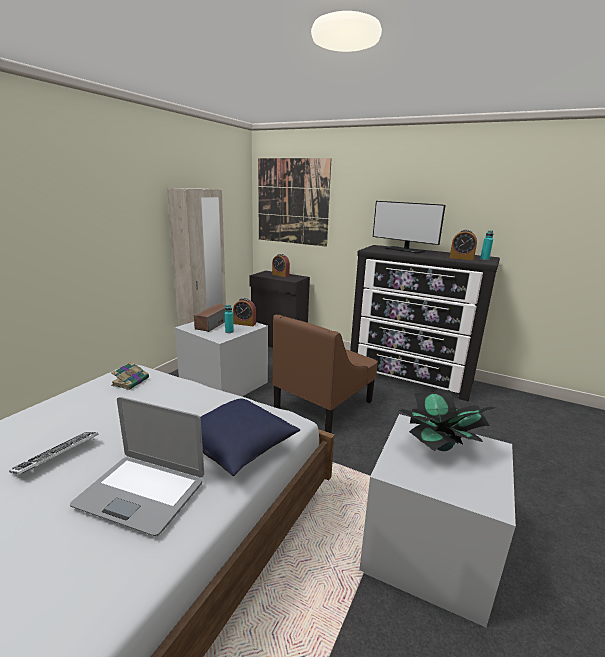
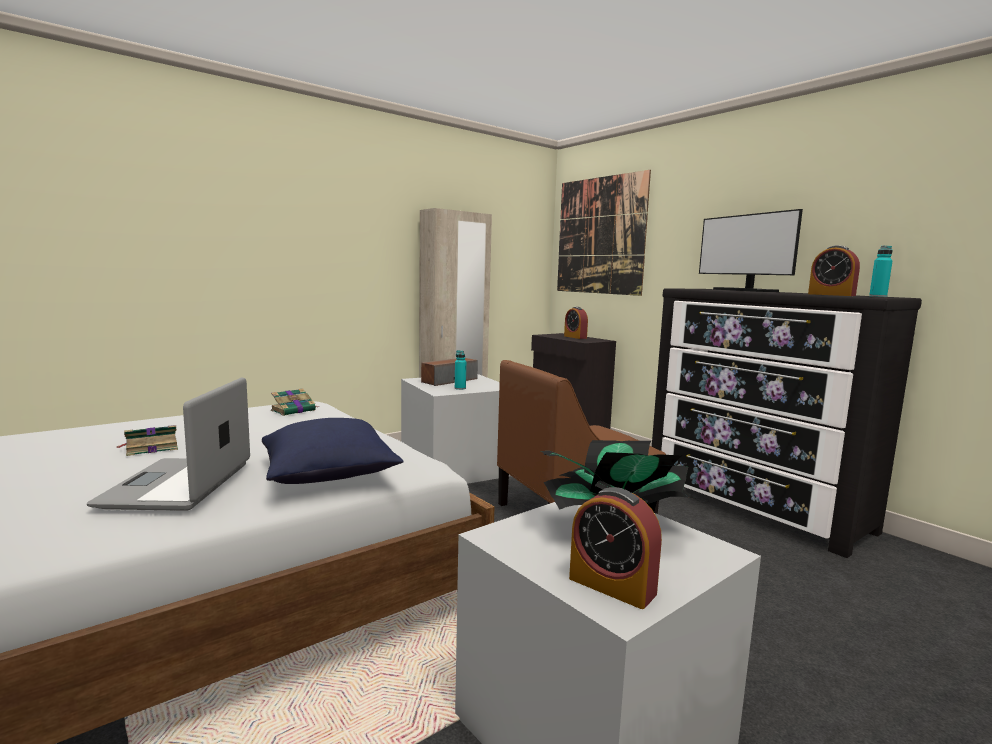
camera: 25 degrees right, 10 degrees down
(57, 456) = (150, 447): keyboard -> book
(141, 493) = (179, 485): laptop -> laptop turned 45 degrees clockwise
(244, 323) = (489, 384): alarm clock -> alarm clock (612, 586)

